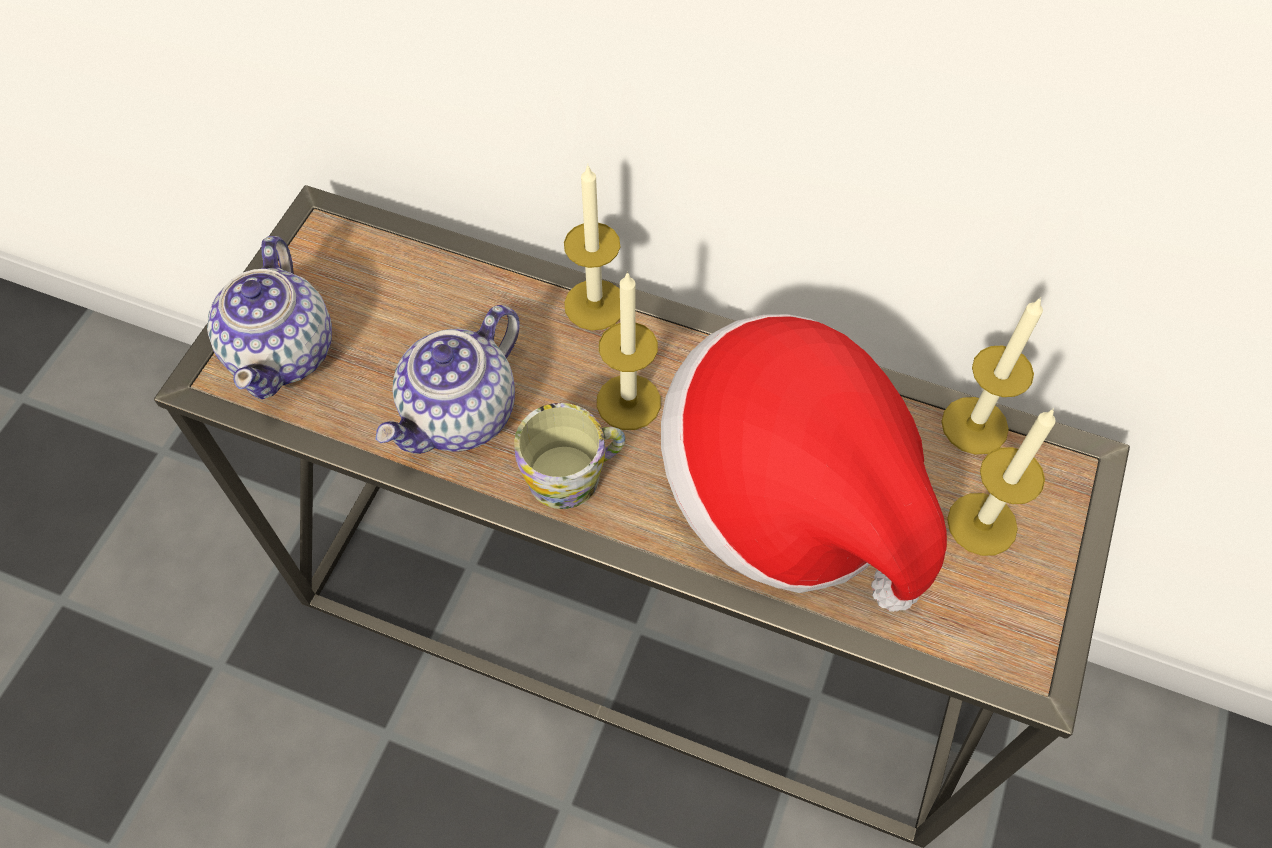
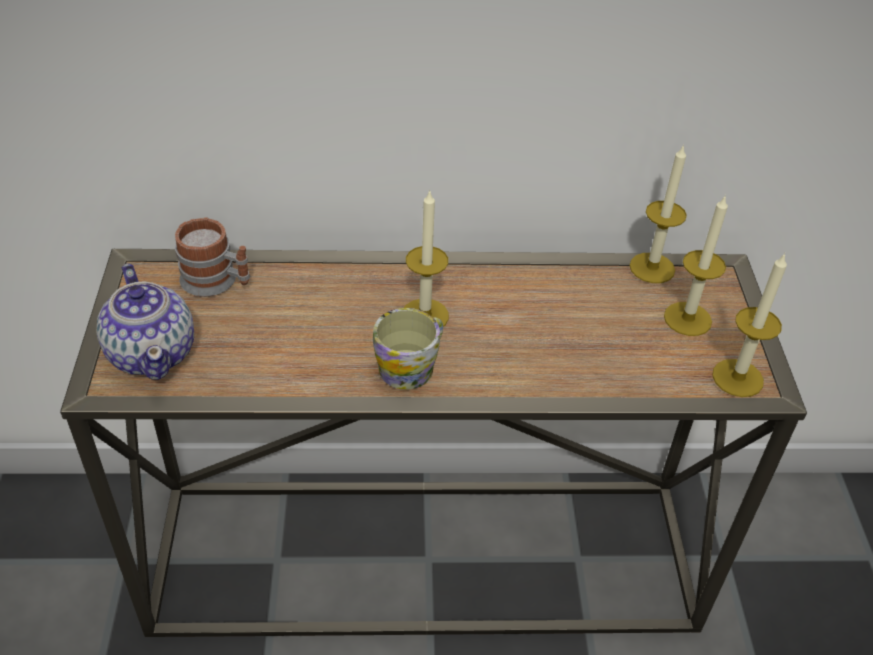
camera: 25 degrees left, 15 degrees down
(401, 271) = (217, 281): none -> mug
(461, 415) = (311, 355): teapot -> none
(595, 305) = (370, 266): candle -> candle (737, 378)
(790, 497) = (563, 337): hat -> none

